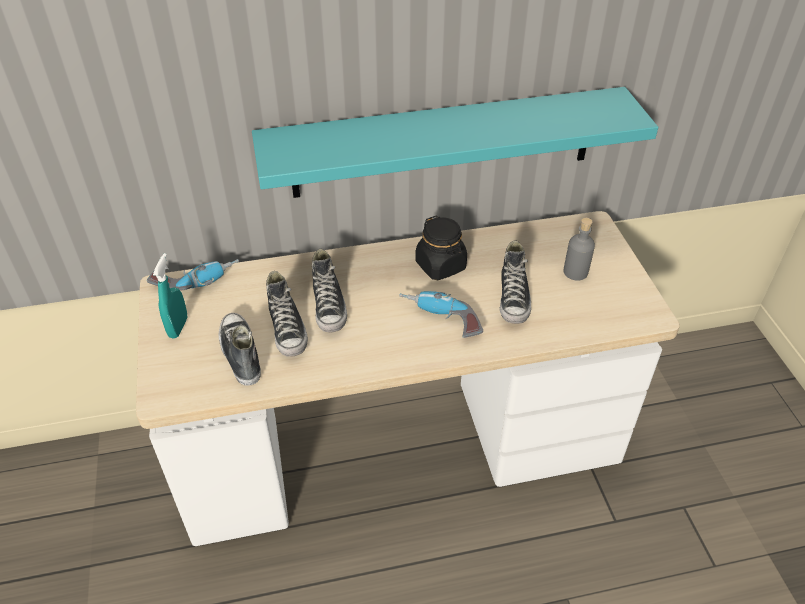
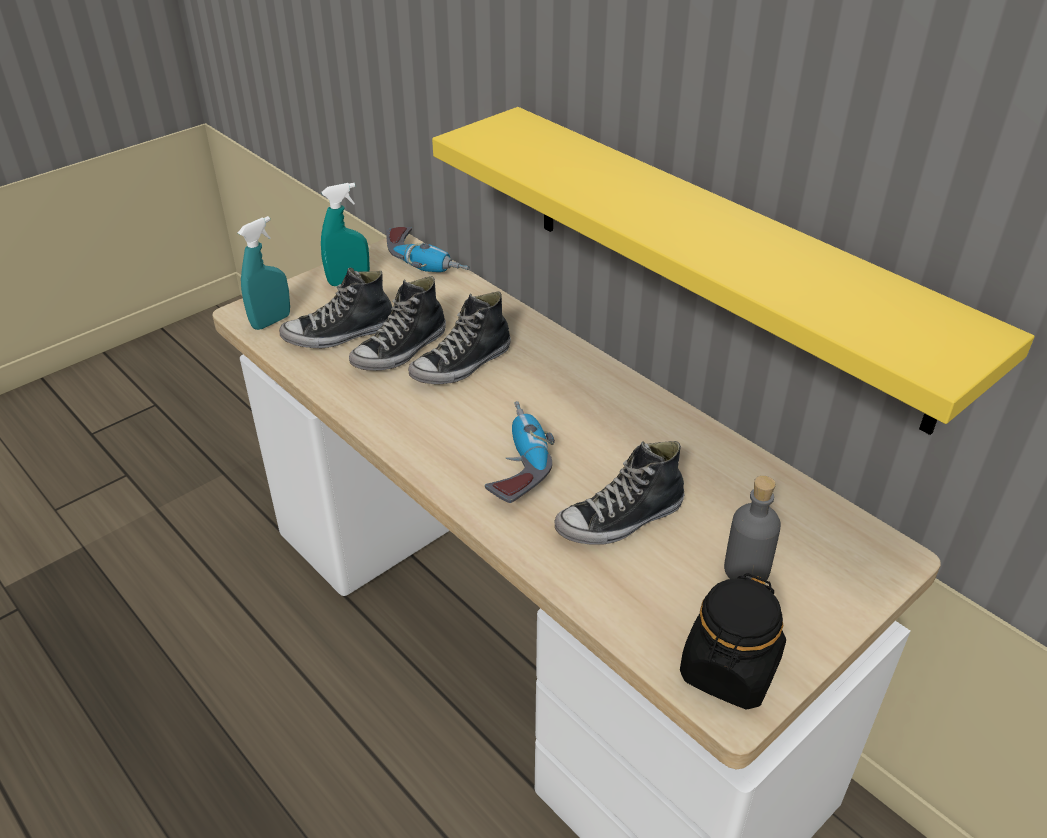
camera: 60 degrees right, 5 degrees down
(187, 386) = (271, 321): none -> turquoise spray bottle
(240, 354) = (339, 334): shoe -> shoe turned 150 degrees counterclockwise
(441, 266) = (621, 426): black jar -> black jar (729, 670)
(443, 143) = (721, 260): turquoise shelf -> yellow shelf

